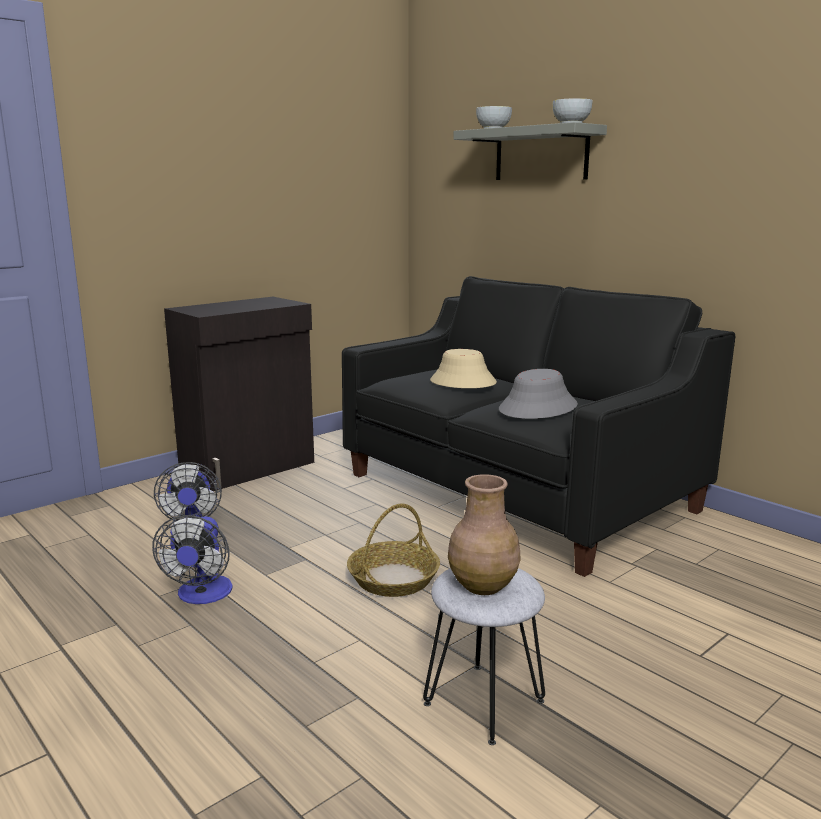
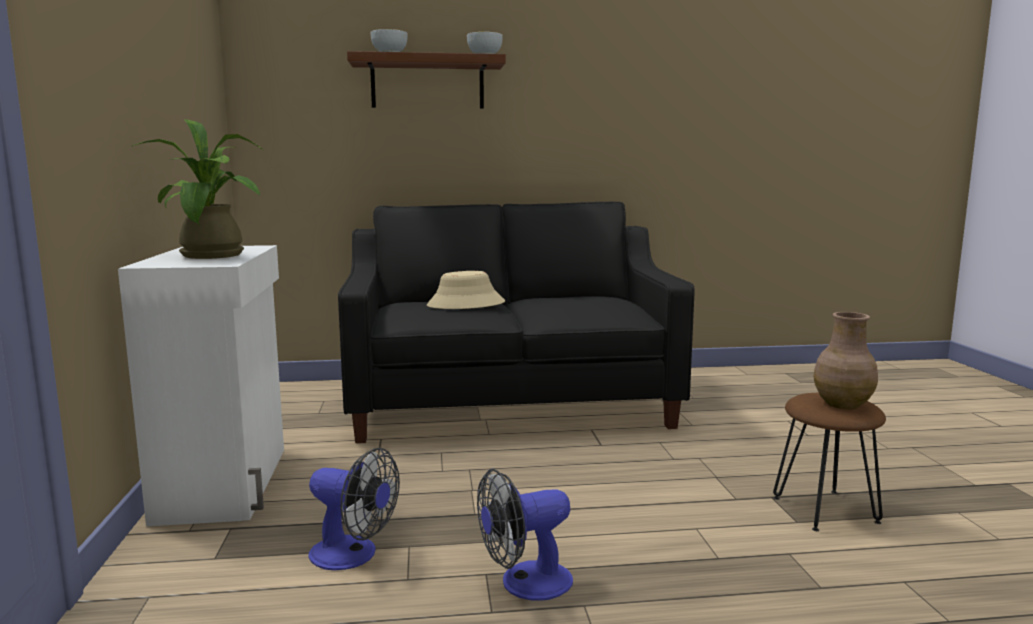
camera: 55 degrees left, 5 degrees down
(202, 595) = (525, 584): fan -> fan turned 120 degrees clockwise
(232, 307) = (211, 256): none -> potted plant
(250, 468) = (226, 483): black cabinet -> white cabinet
(393, 579) = (603, 486): basket -> none
(484, 703) = (826, 510): grey stool -> brown stool
(538, 408) = (580, 304): grey hat -> none
(541, 154) = (427, 84): grey shelf -> brown shelf

